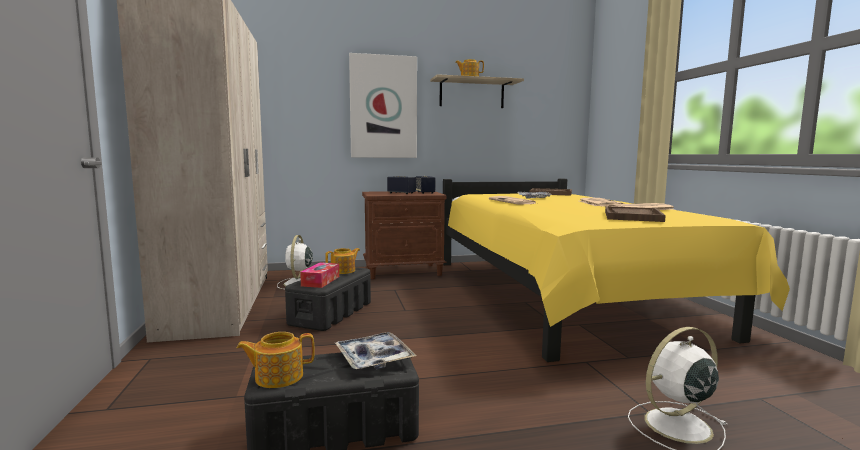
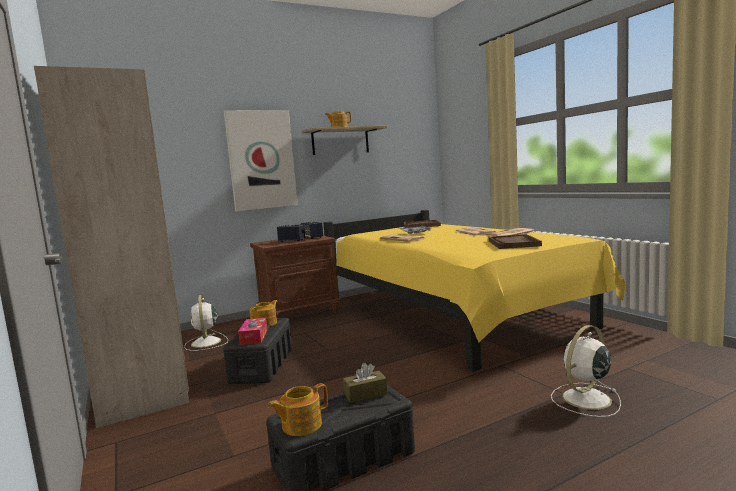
camera: 15 degrees left, 0 degrees up
(374, 358) = (365, 394): tray -> brown tissue box

